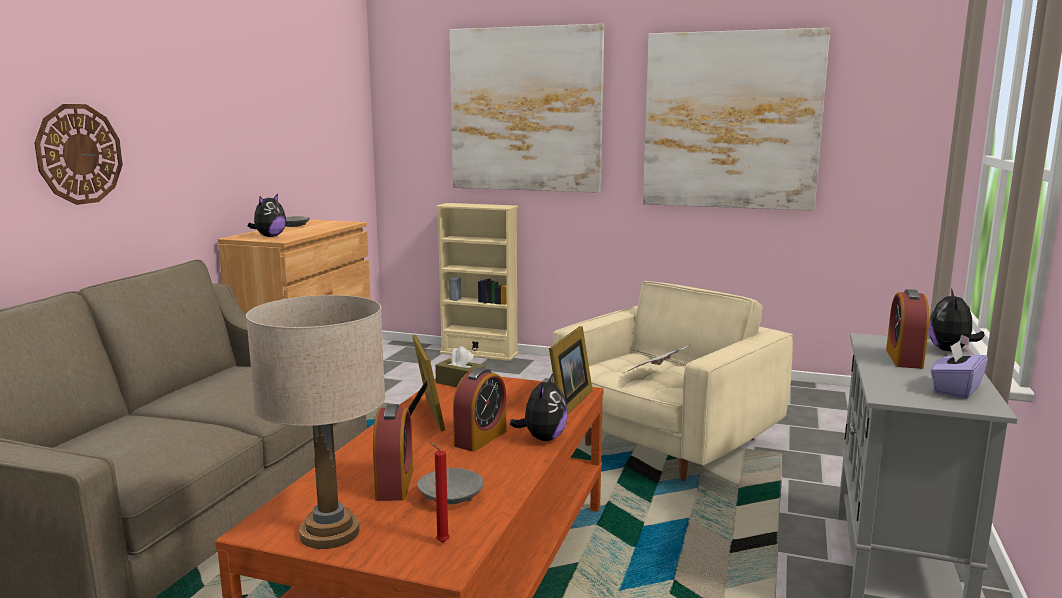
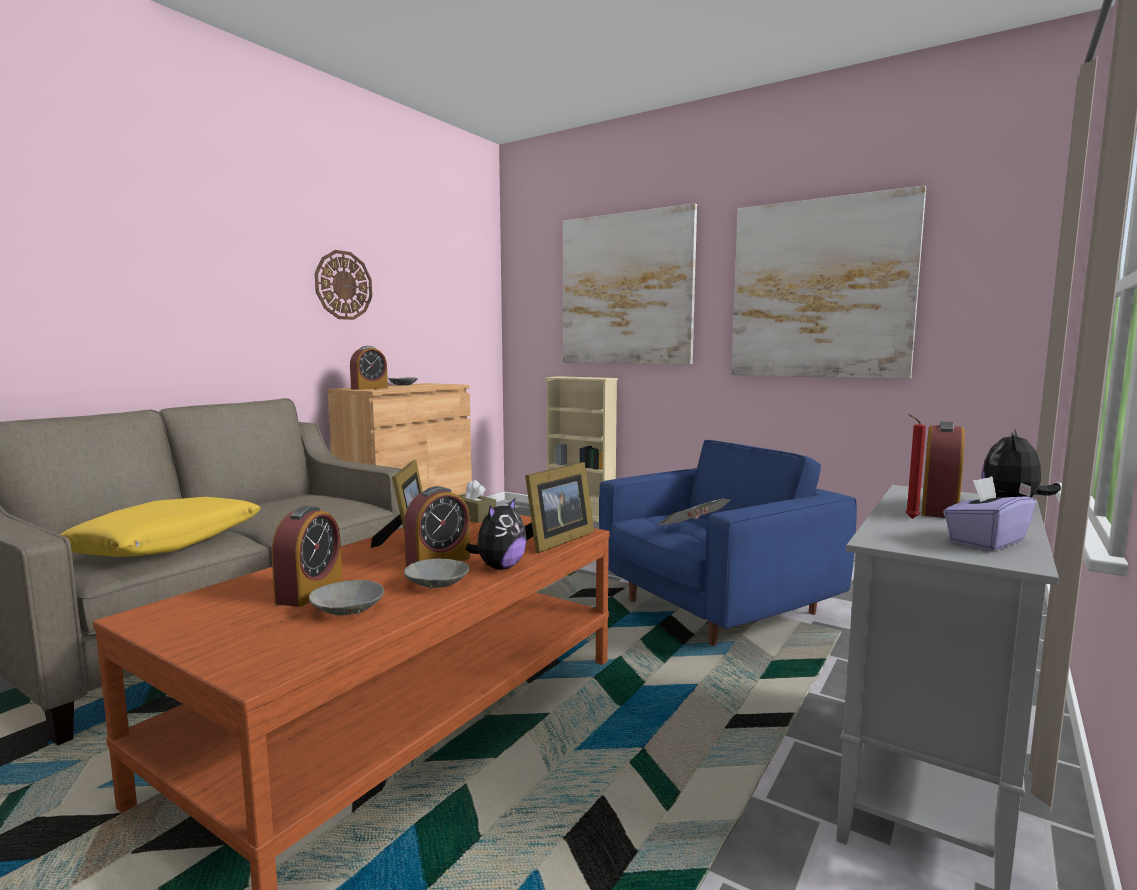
camera: 15 degrees right, 5 degrees down
(79, 154) = (188, 301): wall clock -> wall clock (343, 285)
(162, 445) = (167, 543): none -> yellow pillow
(269, 236) = (369, 388): plush toy -> alarm clock
(329, 533) = (194, 628): beige table lamp -> none
(440, 542) = (285, 650): red candle -> red candle (909, 518)
(505, 462) = (438, 584): none -> grey bowl
(666, 445) = (714, 609): beige armchair -> blue armchair

